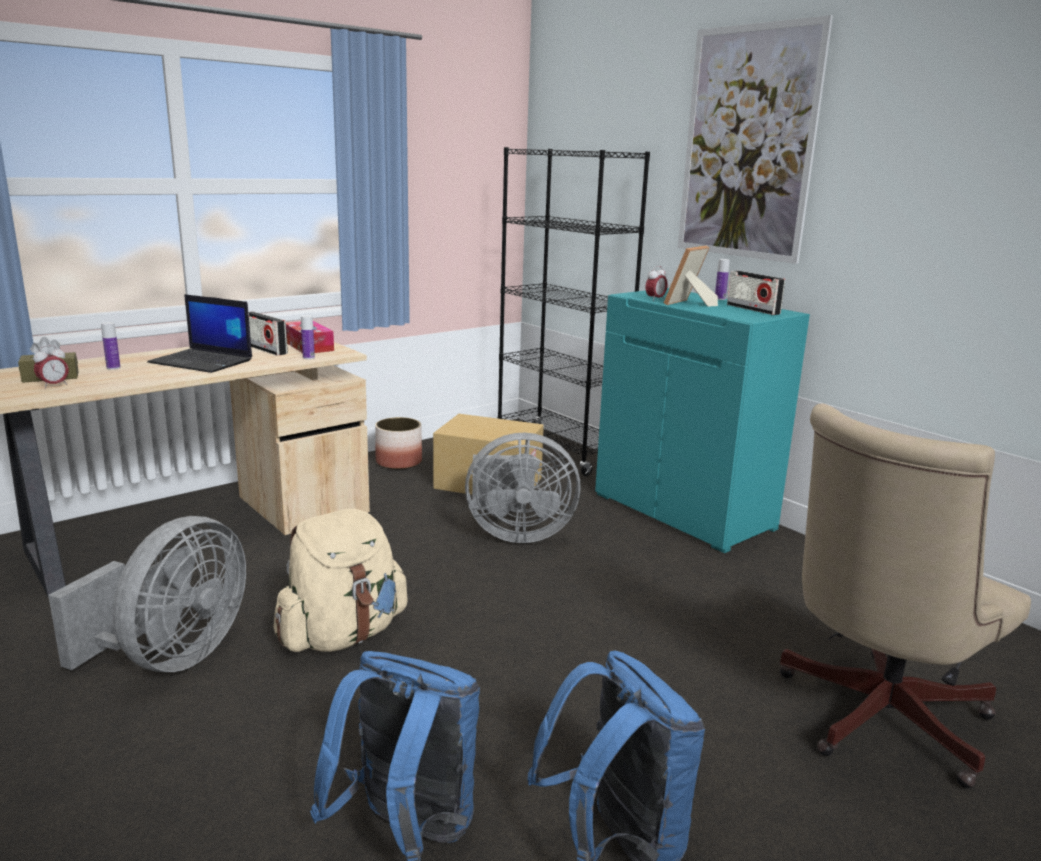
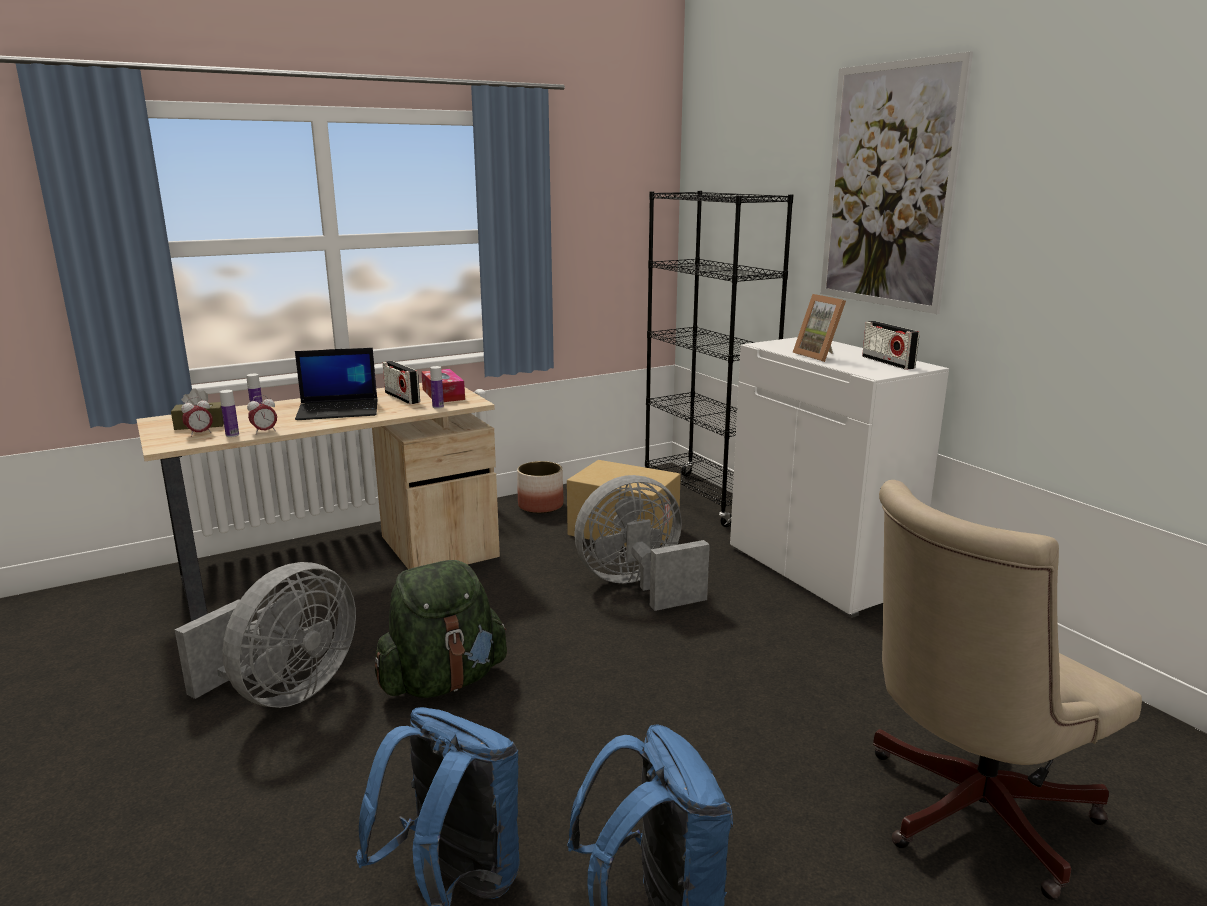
camera: 10 degrees right, 0 degrees up
(203, 361) = (339, 410): laptop -> laptop turned 45 degrees counterclockwise
(343, 635) = (443, 681): beige backpack -> green backpack
(516, 533) = (638, 586): grey fan -> grey fan turned 150 degrees clockwise
(655, 299) = (787, 350): alarm clock -> alarm clock (264, 432)
(685, 511) = (821, 569): turquoise cabinet -> white cabinet
(689, 304) = (820, 356): picture frame -> picture frame turned 75 degrees counterclockwise
(720, 299) = (858, 349): bottle -> bottle (232, 435)

